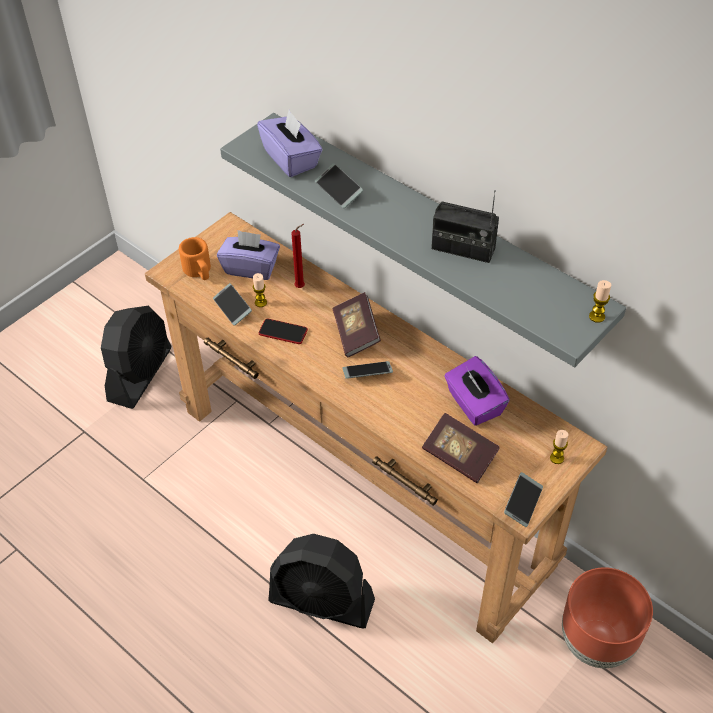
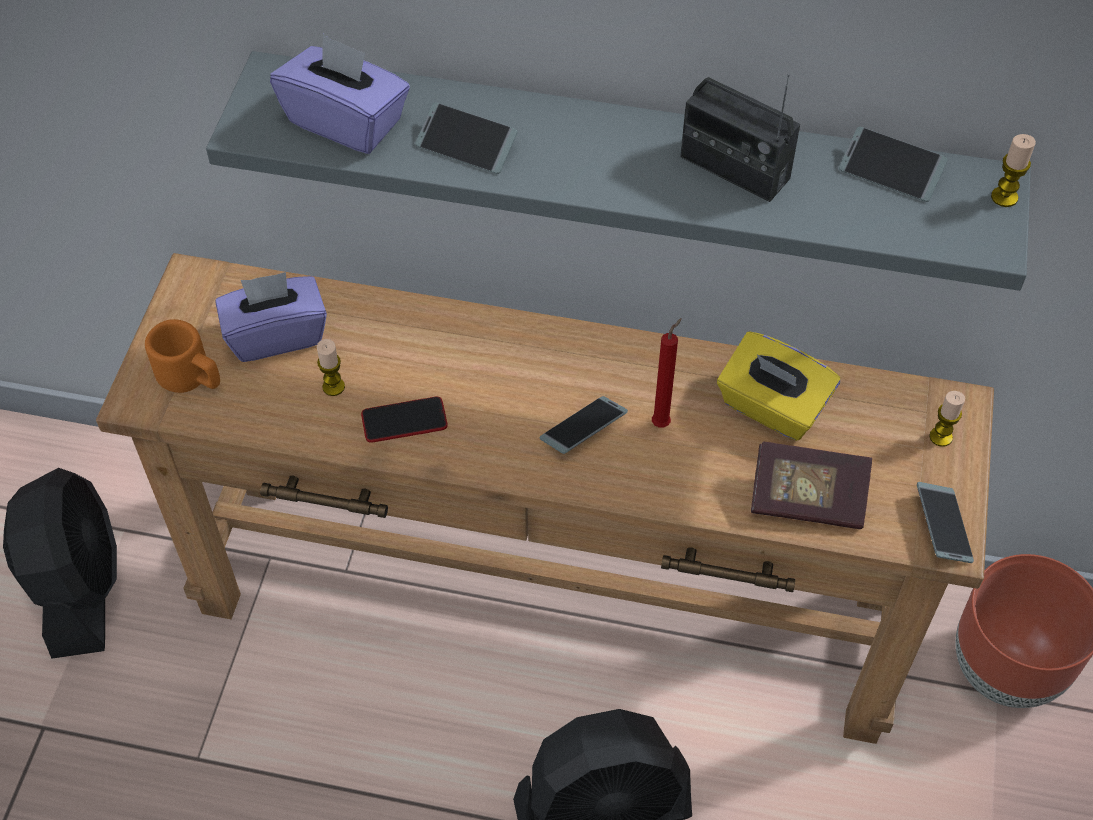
camera: 30 degrees left, 5 degrees up
(232, 308) = (292, 416): phone -> phone (890, 172)
(301, 287) = (382, 332): red candle -> red candle (662, 422)
(356, 333) = (521, 373): book -> none
(463, 249) = (734, 168): radio -> radio turned 45 degrees clockwise
(474, 404) = (772, 408): purple tissue box -> yellow tissue box

